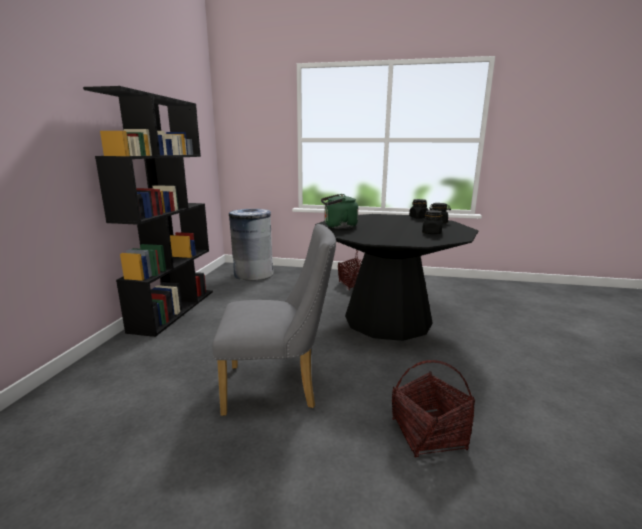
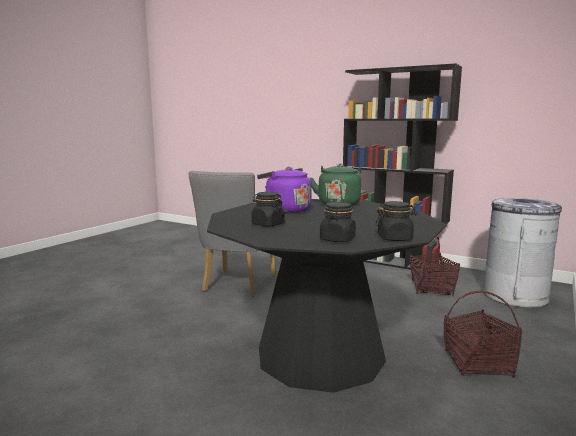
camera: 110 degrees right, 5 degrees down
(382, 234) = (285, 210): none -> purple kettle
(428, 434) = (132, 318): basket -> basket (431, 289)

